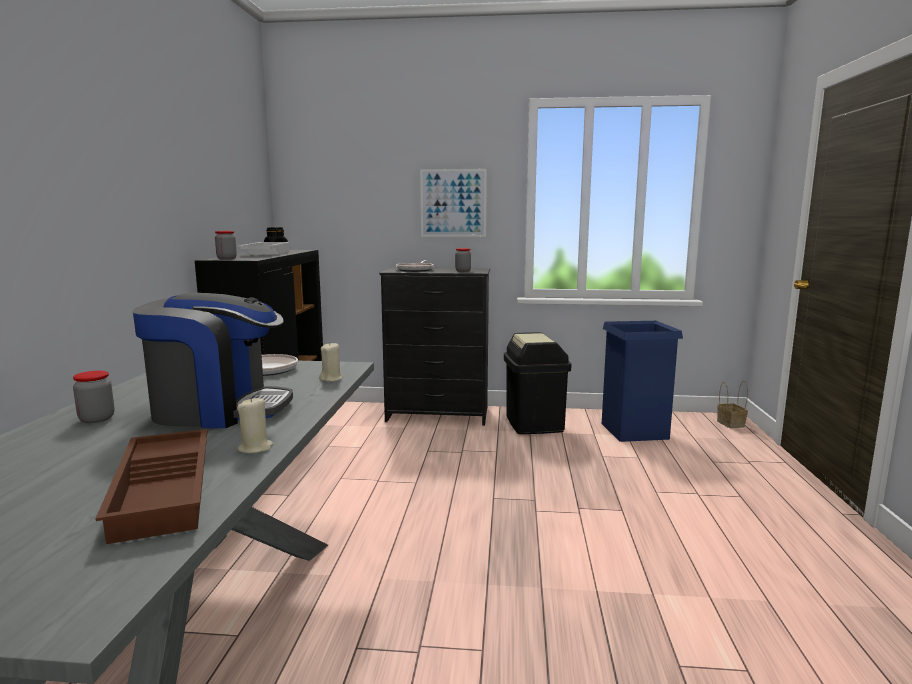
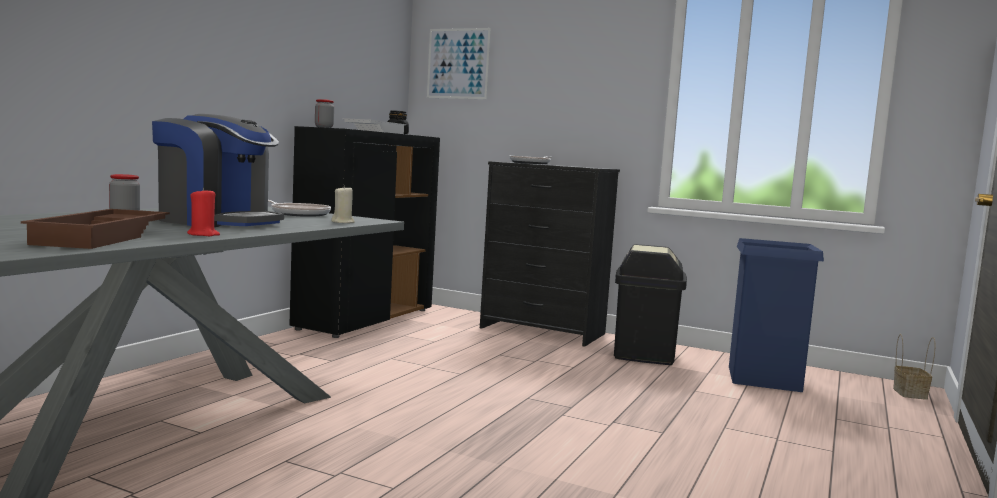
camera: 20 degrees right, 5 degrees down
(255, 448) = (203, 235): beige candle -> red candle
(453, 203) = (586, 94): picture -> picture (458, 63)
(463, 271) = (579, 166): jar -> none

